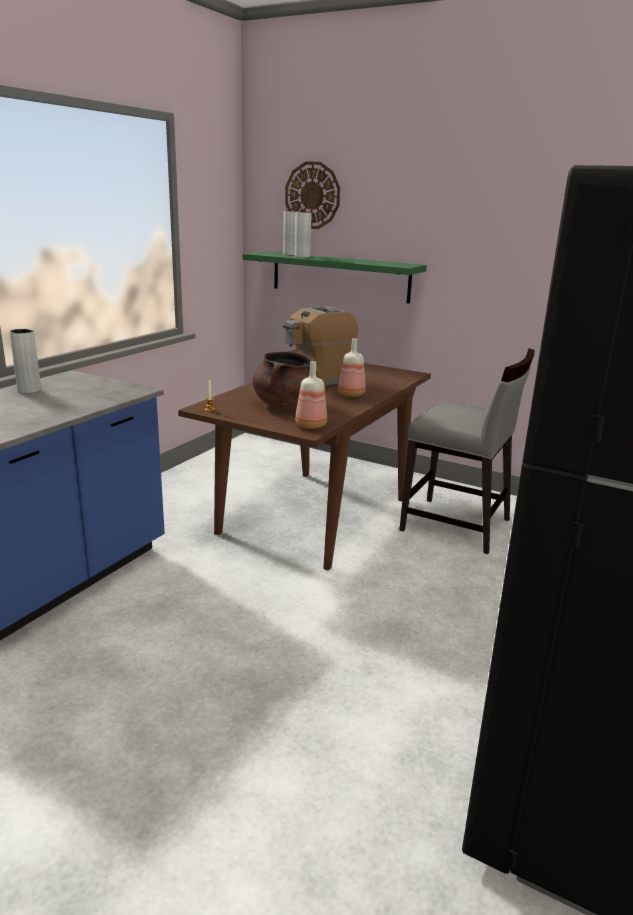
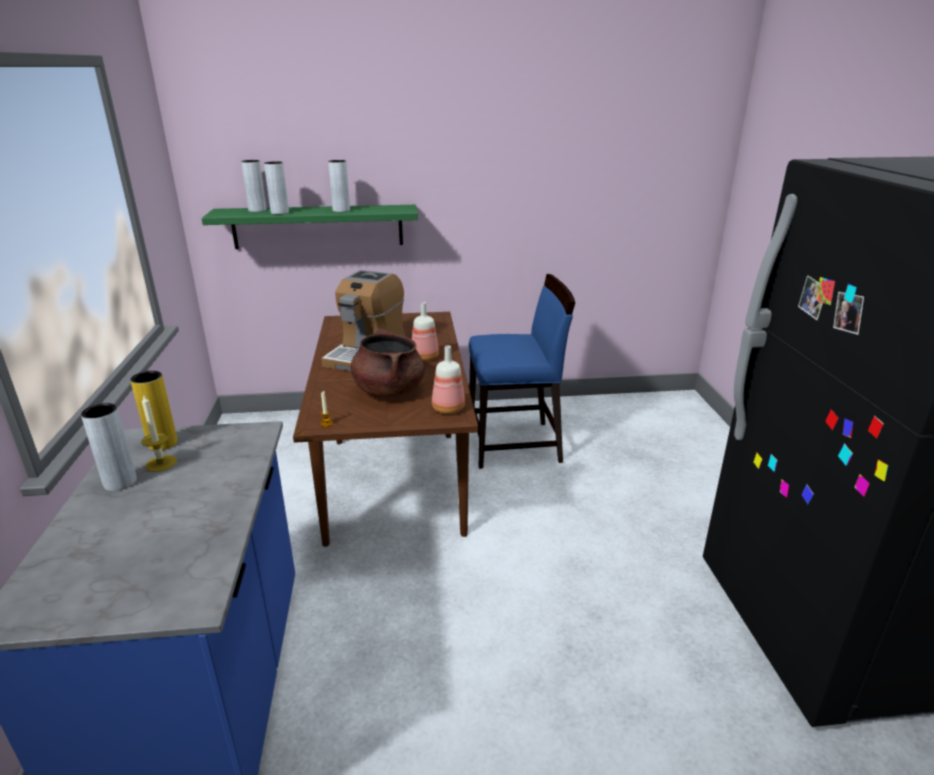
camera: 35 degrees left, 5 degrees up
(62, 389) = (161, 463): none -> candle
(80, 381) = (163, 443): none -> yellow vase
(312, 195) = (269, 140): wall clock -> none
(352, 260) = (341, 210): none -> grey vase
(456, 525) = (515, 444): grey chair -> blue chair

